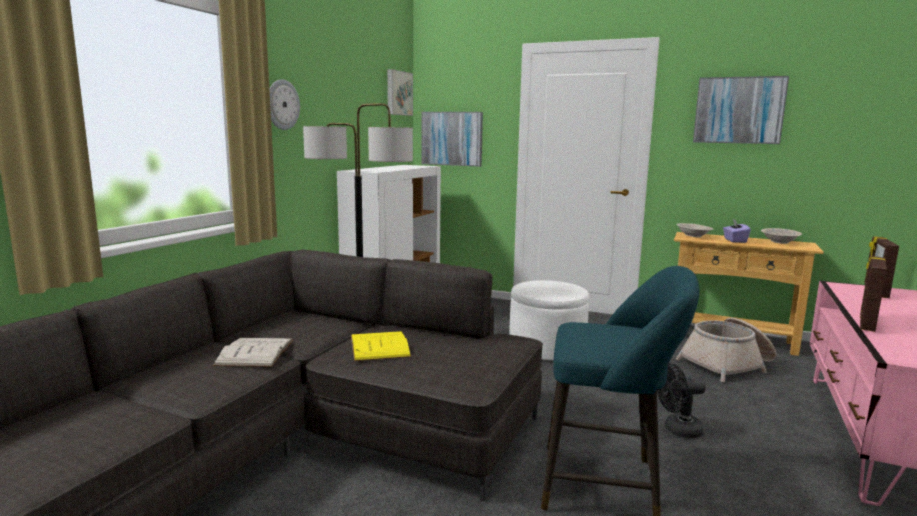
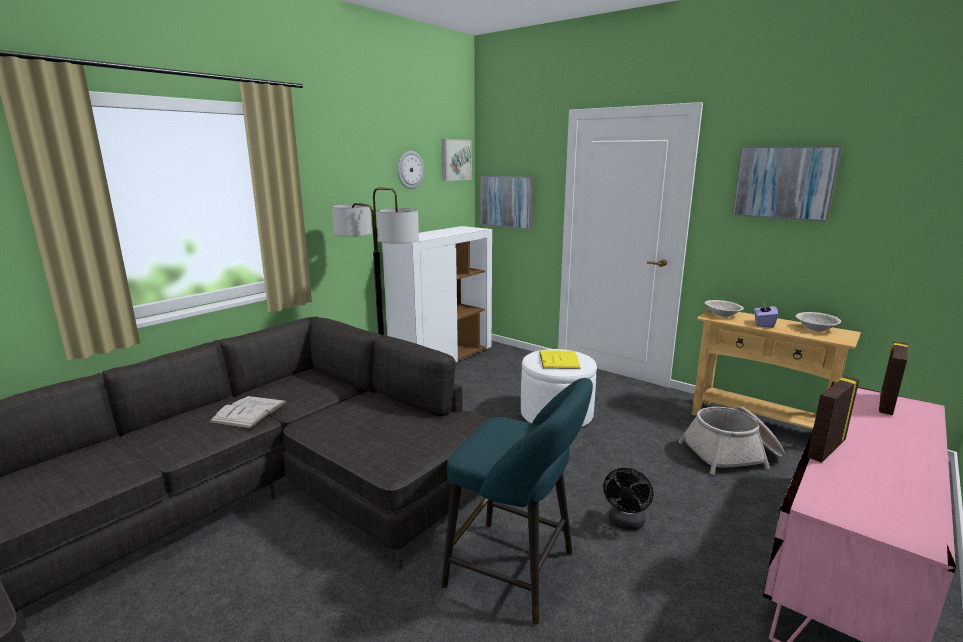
camera: 15 degrees right, 5 degrees up
(282, 104) = (320, 185): wall clock -> wall clock (410, 170)
(379, 346) = (348, 416): yellow book -> yellow book (559, 360)
(677, 430) = (625, 523): black fan -> black fan turned 75 degrees counterclockwise

